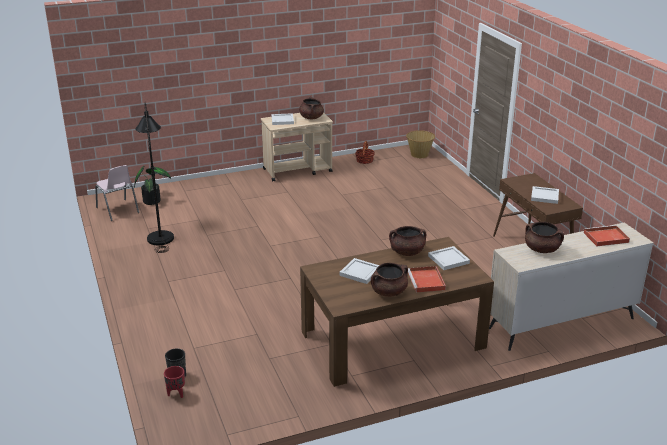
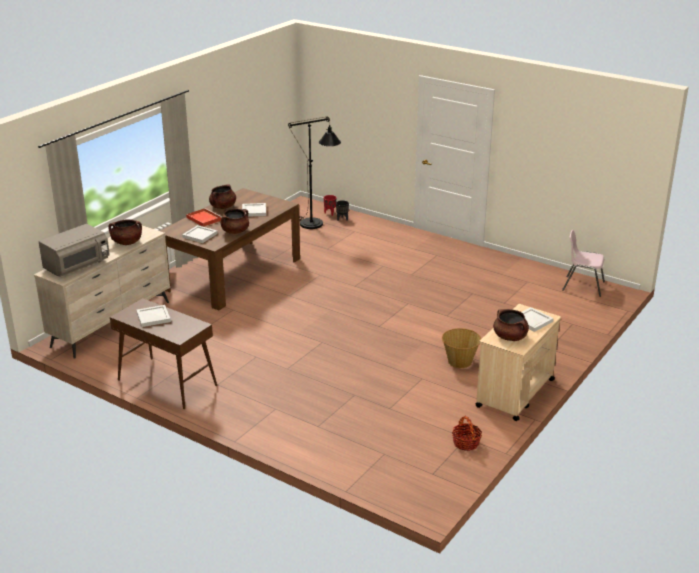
camera: 145 degrees right, 0 degrees up
(153, 200) = (577, 305): potted plant -> none
(160, 235) = (507, 280): black floor lamp -> black floor lamp (316, 226)
(419, 154) = (412, 487): basket -> basket (460, 362)
(605, 237) = (77, 266): red tray -> grey microwave

